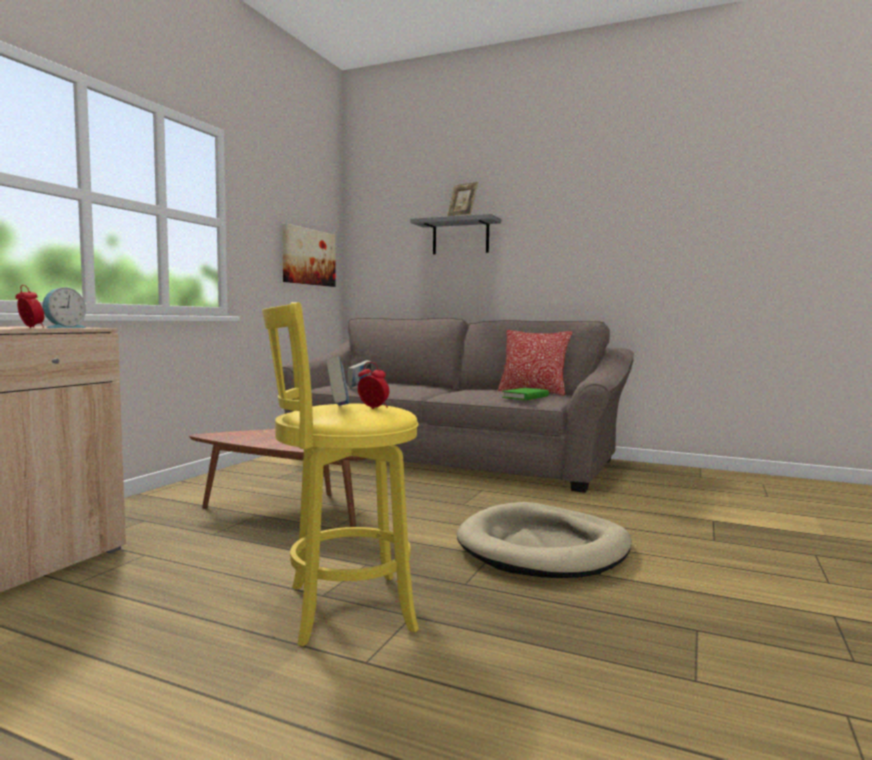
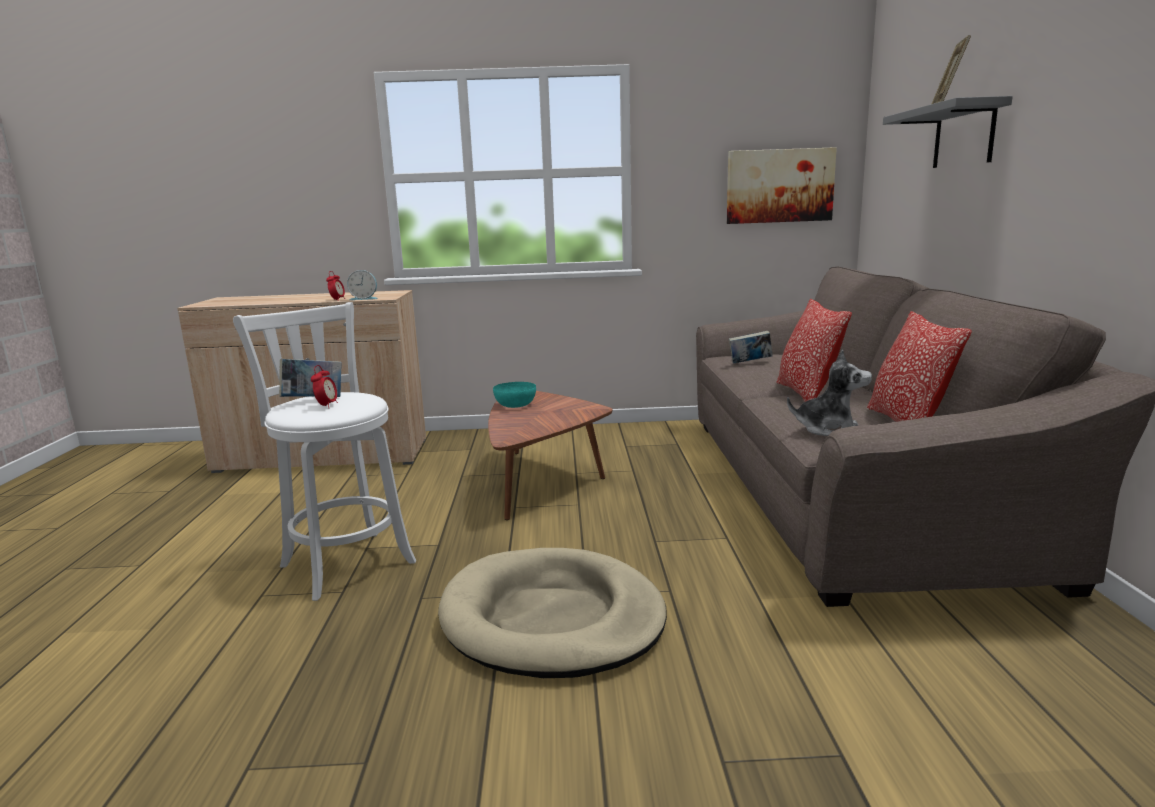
camera: 65 degrees right, 10 degrees up
(257, 440) = (515, 405): none -> turquoise bowl
(342, 608) = (345, 561): yellow stool -> white stool
(450, 391) = (807, 394): none -> pillow
(525, 397) = (829, 429): green book -> plush toy

